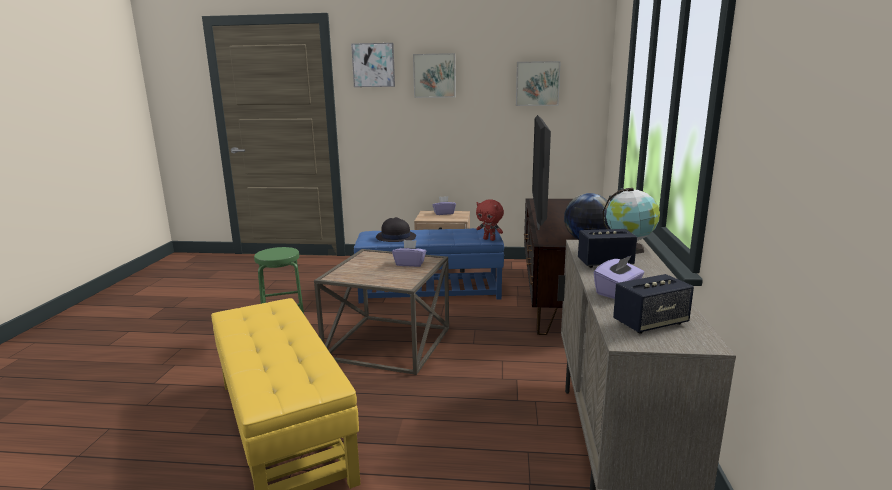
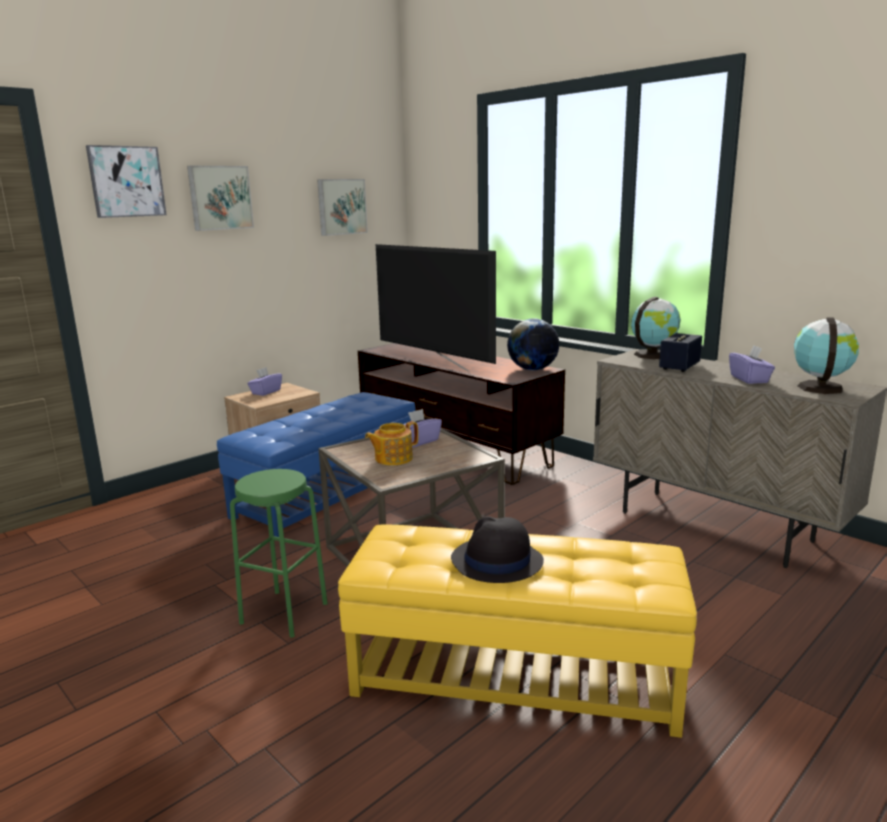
camera: 50 degrees left, 0 degrees up
(370, 267) = (392, 458): none -> teapot
(395, 237) = (293, 429): black hat -> black hat (496, 561)
(489, 239) = (396, 401): red plush toy -> none
(650, 323) = (819, 387): speaker -> globe

